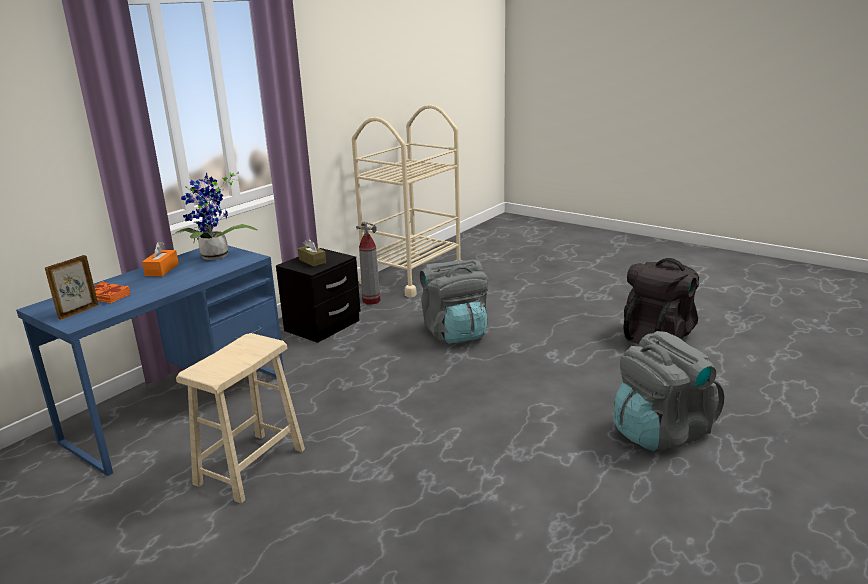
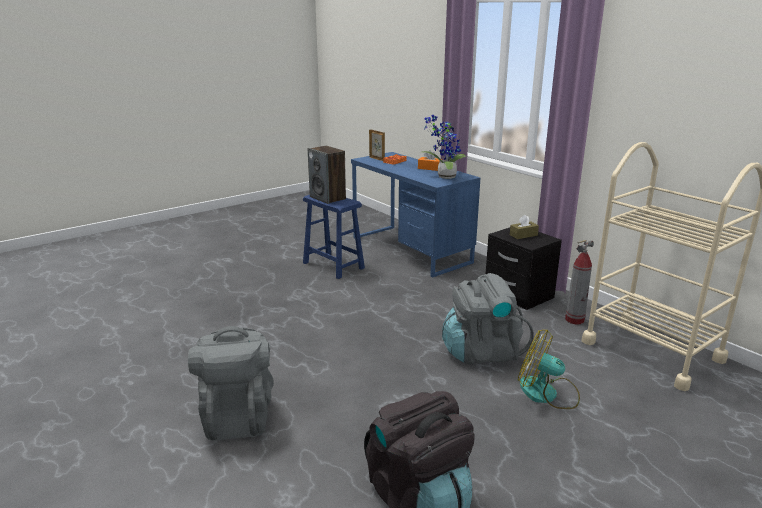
camera: 105 degrees right, 0 degrees up
(228, 360) = (328, 198): none -> speaker
(251, 466) = (333, 265): beige stool -> blue stool
(501, 306) = (547, 393): none -> fan

